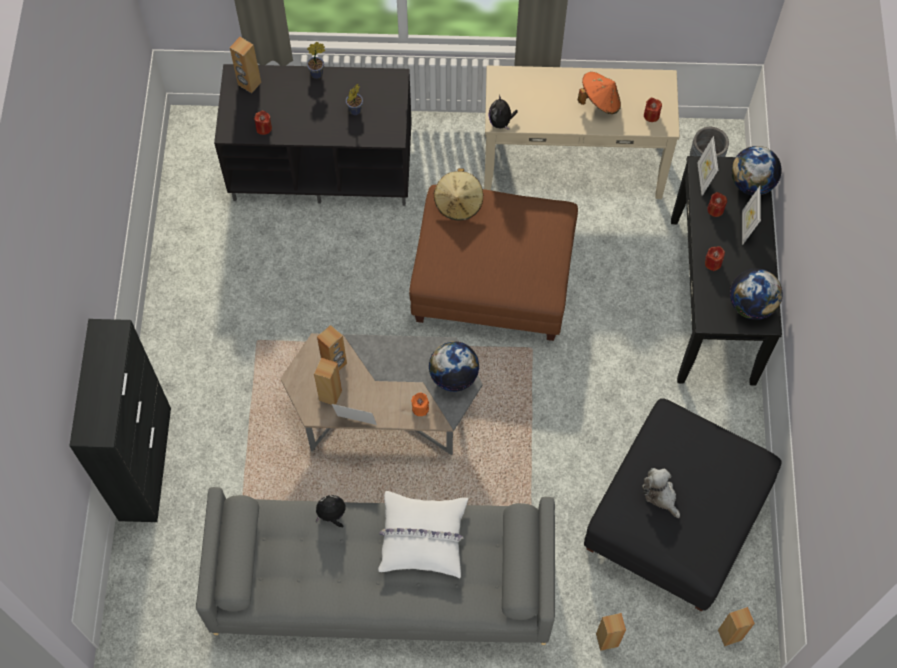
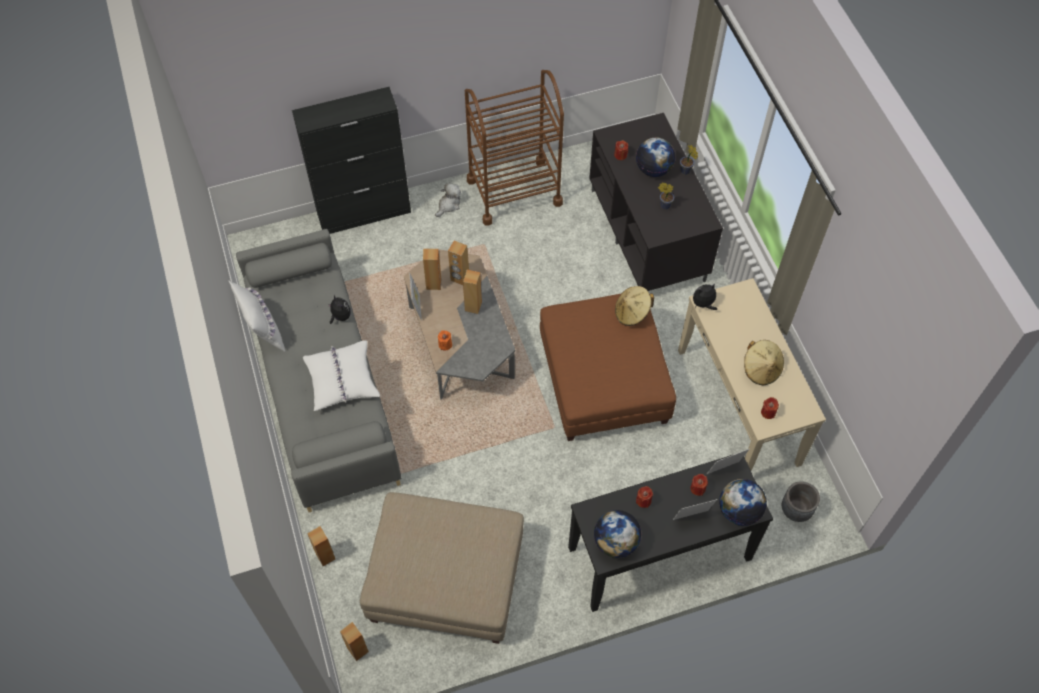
camera: 70 degrees right, 5 degrees down
(195, 283) = (514, 191): none -> brown cart
(249, 84) = (654, 133): brown speaker -> brown speaker (473, 306)
(316, 613) = (263, 331): none -> white pillow
(453, 376) = (481, 358): globe -> globe (653, 169)
(599, 101) = (761, 369): orange hat -> beige hat
(660, 495) = (431, 535): plush toy -> plush toy (448, 205)
(676, 518) = (446, 580): black ottoman -> beige ottoman

